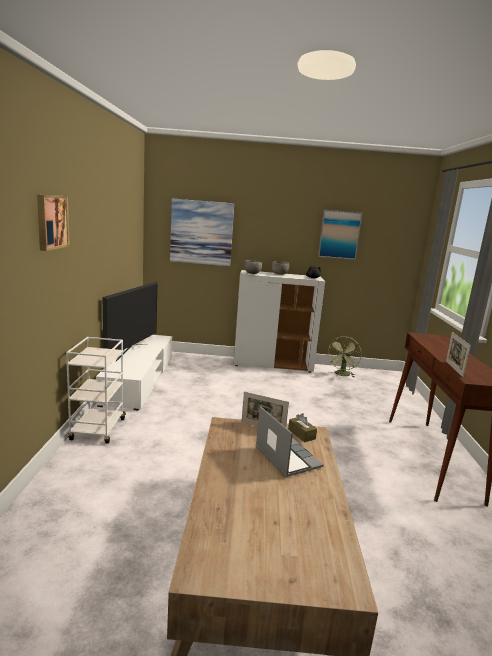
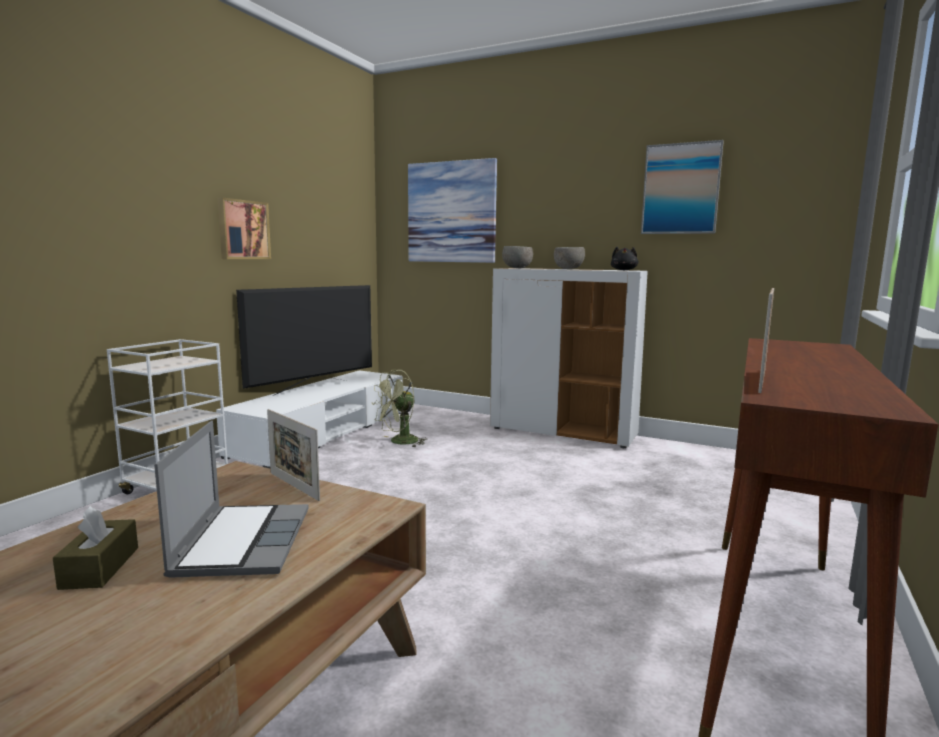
camera: 25 degrees right, 5 degrees down
(51, 222) = (63, 139): picture -> picture (243, 230)
(301, 434) = (348, 508): brown tissue box -> brown tissue box (100, 567)
(342, 375) = (687, 457): green fan -> green fan (399, 442)

